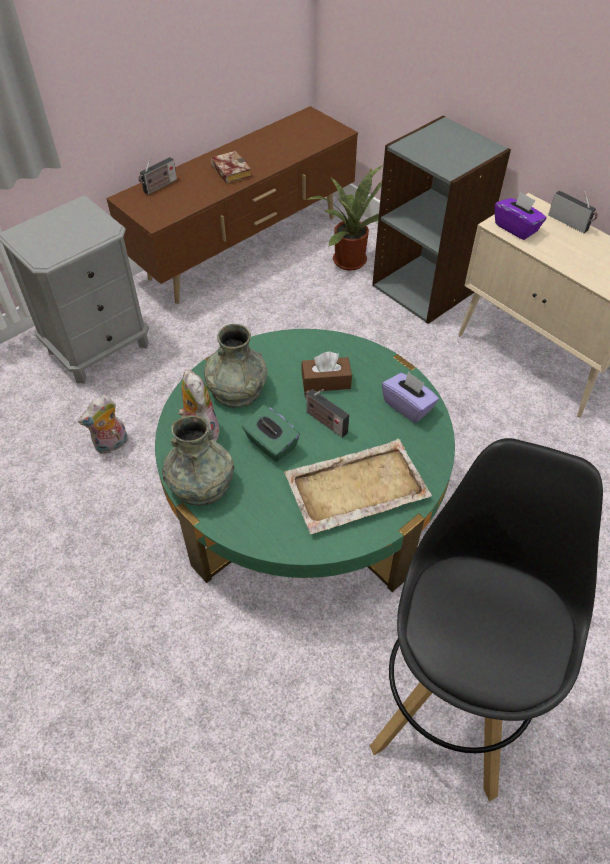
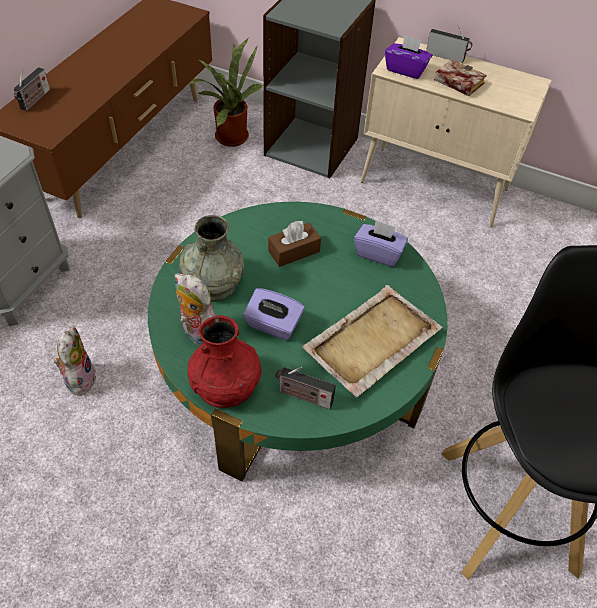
camera: 25 degrees left, 0 degrees up
(112, 445) = (79, 378): plush toy -> plush toy turned 150 degrees clockwise
(201, 484) = (226, 384): grey vase -> red vase
(229, 171) = (101, 71): book -> book (456, 82)
(271, 444) = (273, 325): green tissue box -> purple tissue box
(324, 421) = (311, 289): radio -> radio (303, 396)

